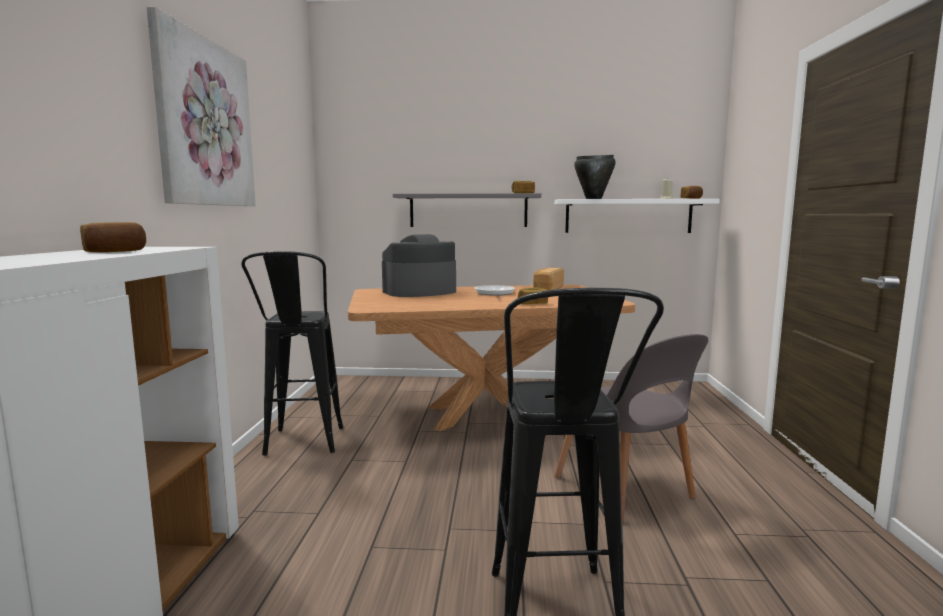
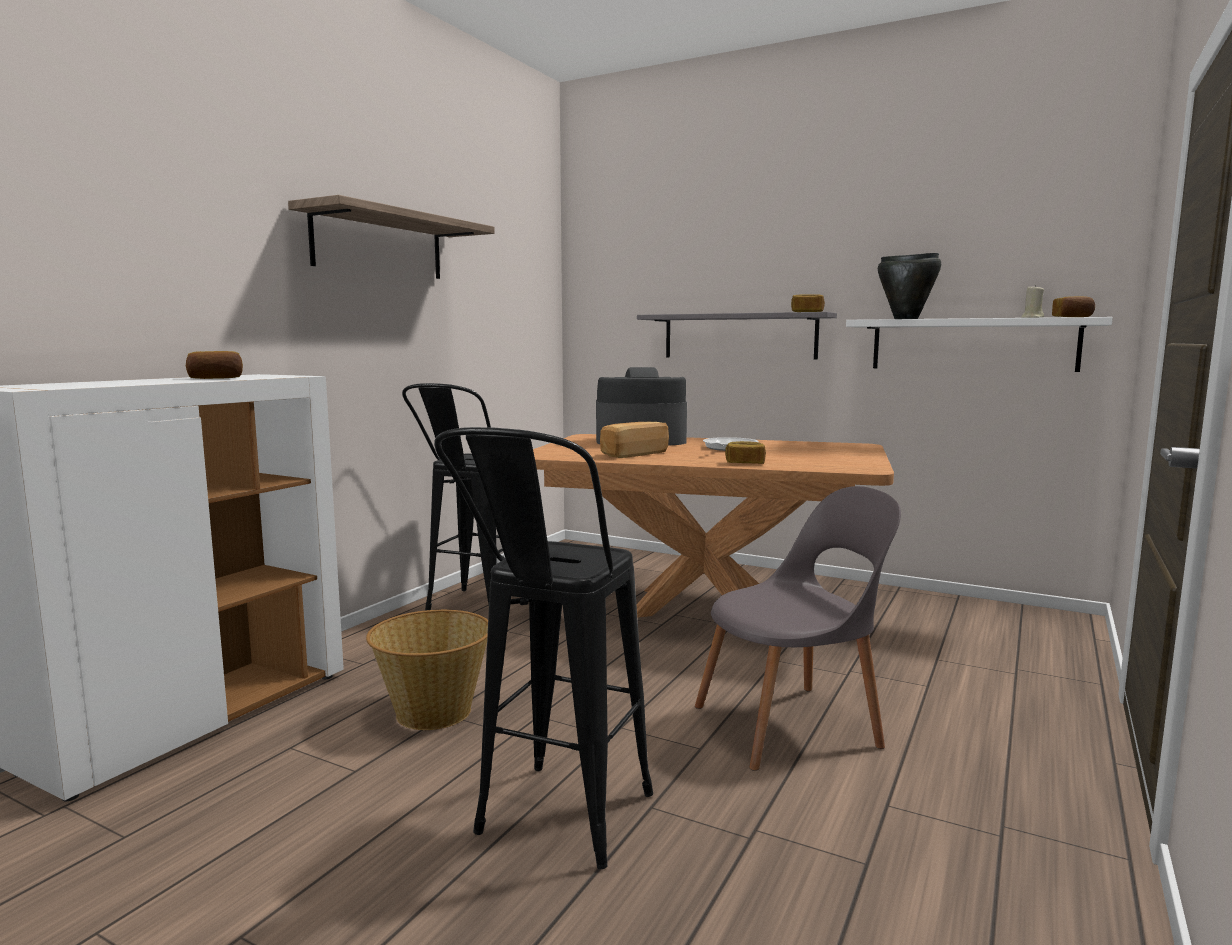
camera: 25 degrees right, 0 degrees up
(205, 123) = (379, 245): picture -> shelf
(358, 547) = (433, 711): none -> basket
(547, 289) = (813, 448): bread -> bread (633, 454)
(626, 490) = (793, 725): grey chair -> grey chair turned 105 degrees counterclockwise

